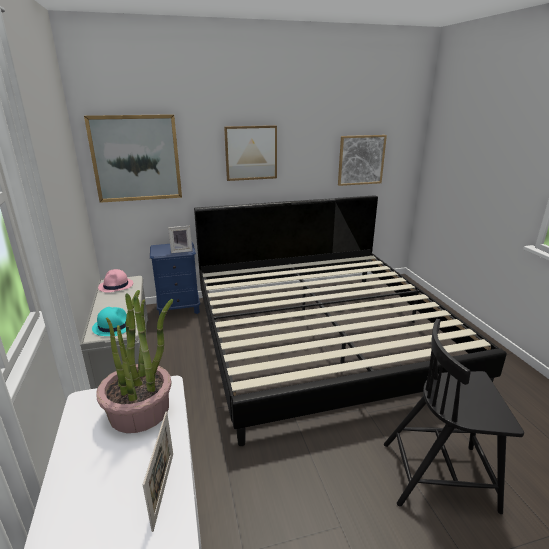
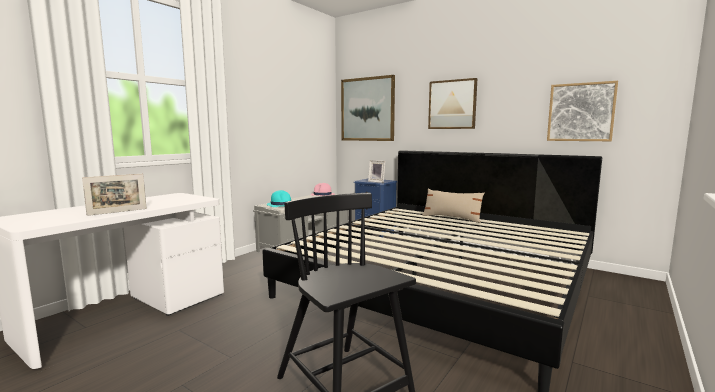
camera: 50 degrees right, 15 degrees down
(140, 411) = (177, 200): potted plant -> none
(275, 271) = (451, 218): none -> beige pillow

